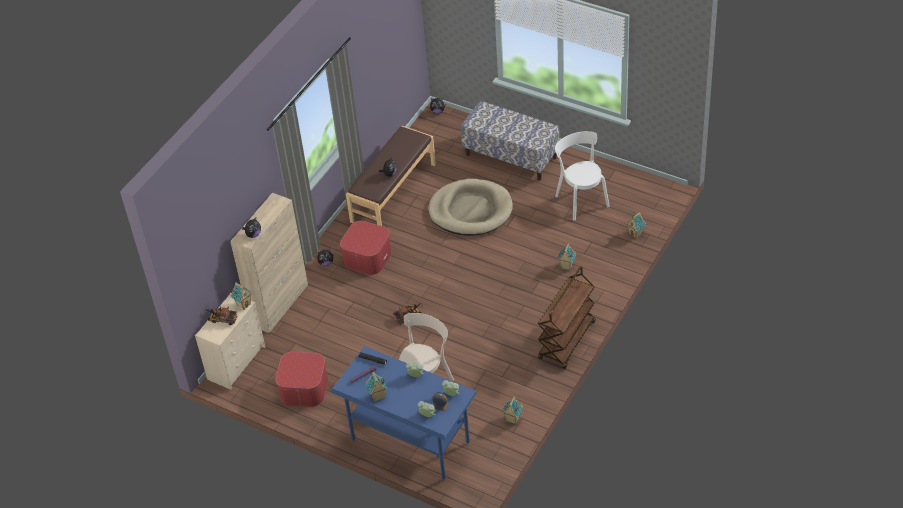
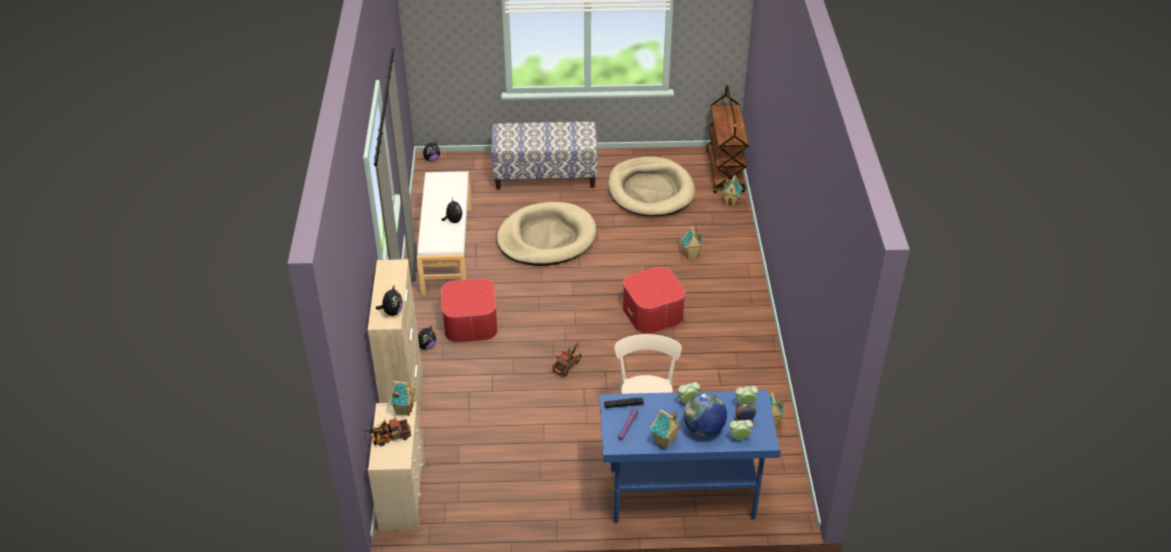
camera: 35 degrees left, 5 degrees down
(304, 388) = (510, 490): ottoman -> ottoman (653, 312)
(393, 193) = (446, 250): brown bench -> white bench
(410, 399) = (703, 429): none -> globe
(567, 341) = (755, 324): brown cart -> brown cart (725, 172)
(581, 199) = (650, 190): white chair -> beige dog bed

